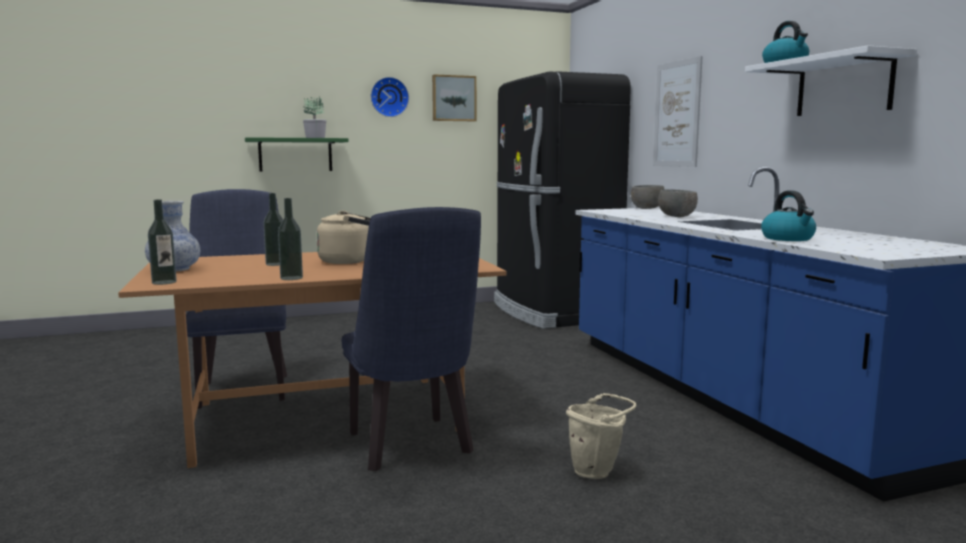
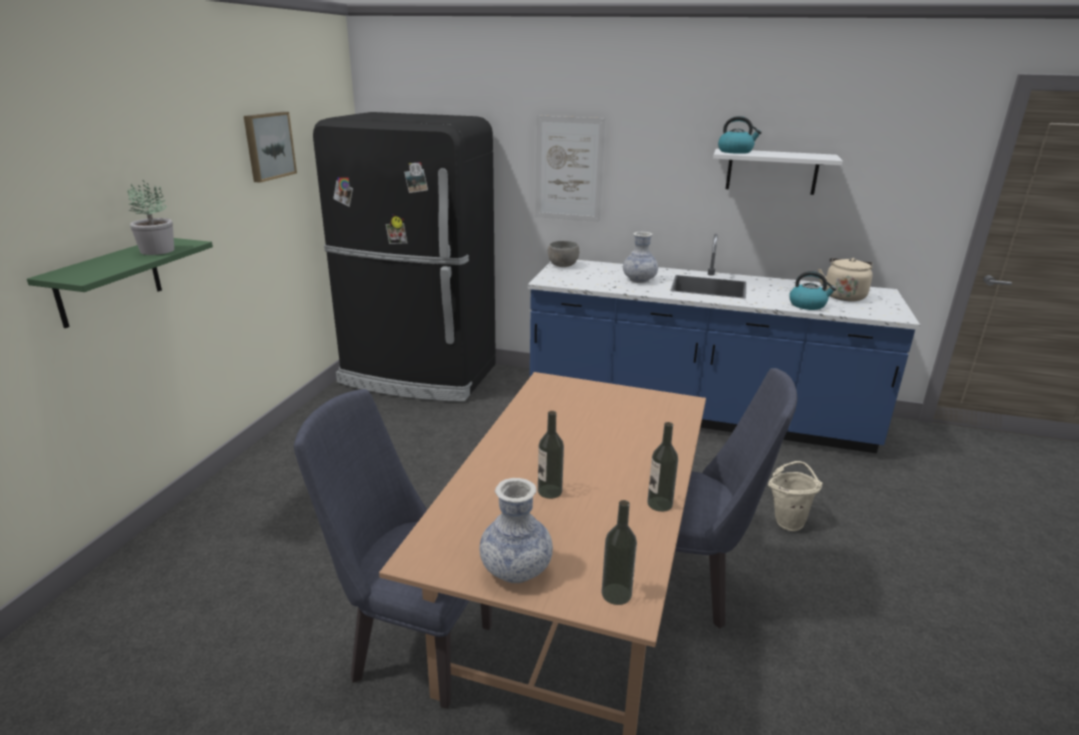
camera: 55 degrees left, 15 degrees up
(348, 261) = (577, 447): beige kettle -> beige kettle (843, 296)
(389, 97) = (204, 158): wall clock -> none
(677, 217) = (639, 280): grey bowl -> vase

